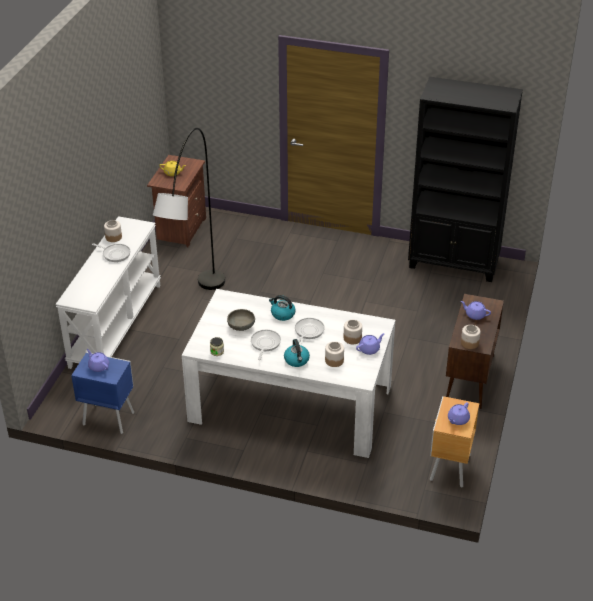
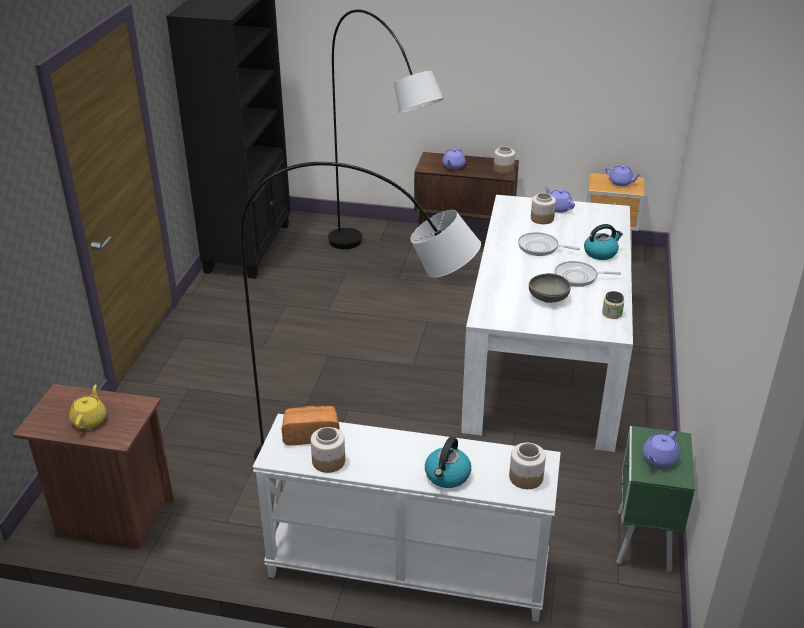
camera: 95 degrees left, 5 degrees down
(107, 418) = (642, 542): blue nightstand -> green nightstand
(115, 254) = (384, 451): frying pan -> none
(135, 232) = (311, 434): none -> bread
(282, 314) = (511, 267): kettle -> kettle (447, 476)
(334, 360) = (589, 229): jar -> jar (525, 477)
(424, 330) = (383, 267): none -> grey floor lamp

